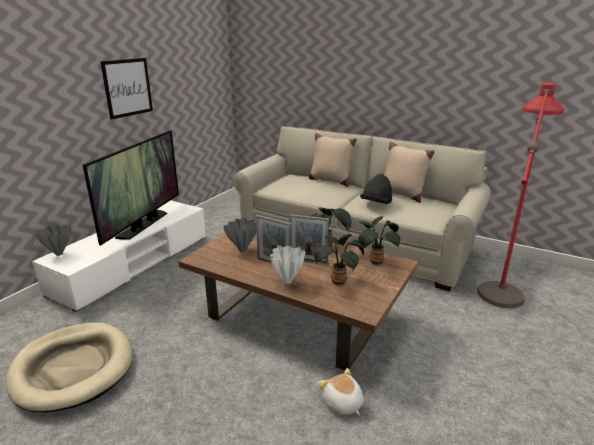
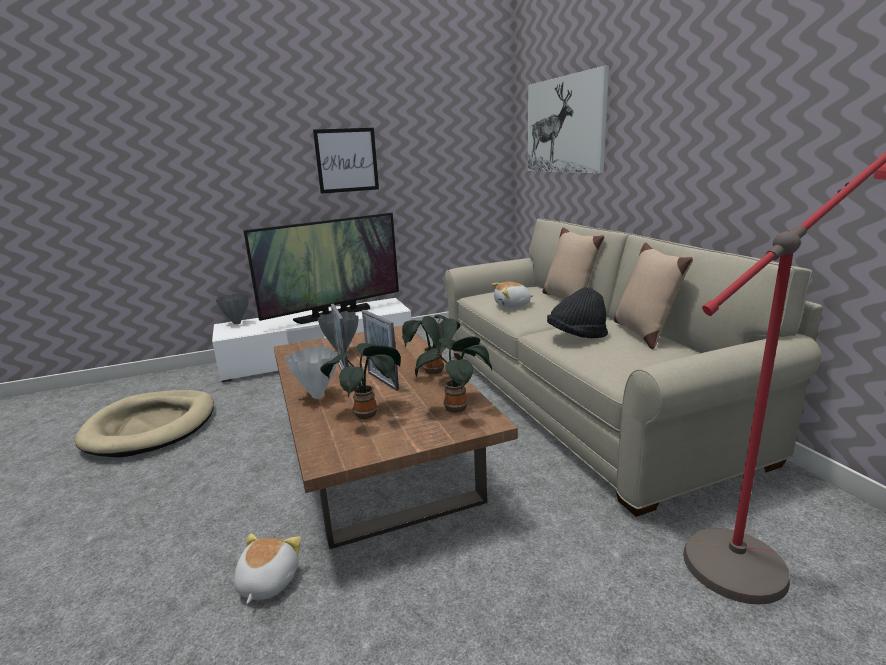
camera: 40 degrees right, 5 degrees down
(291, 59) = (564, 125): none -> picture
(307, 191) = (512, 305): none -> plush toy

